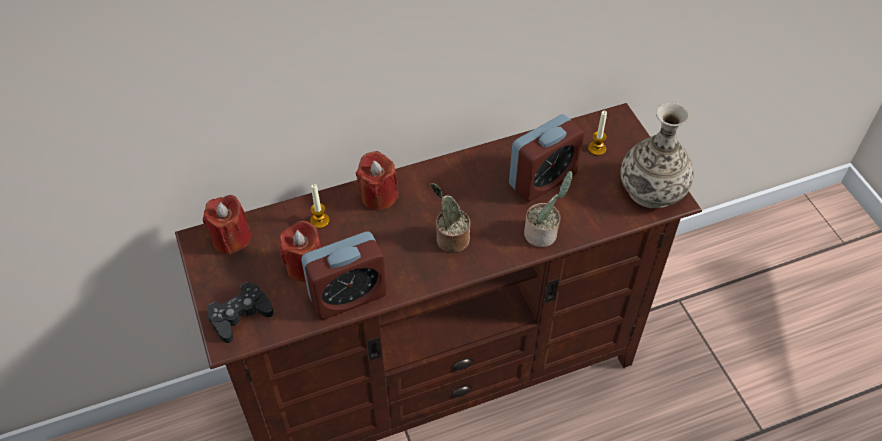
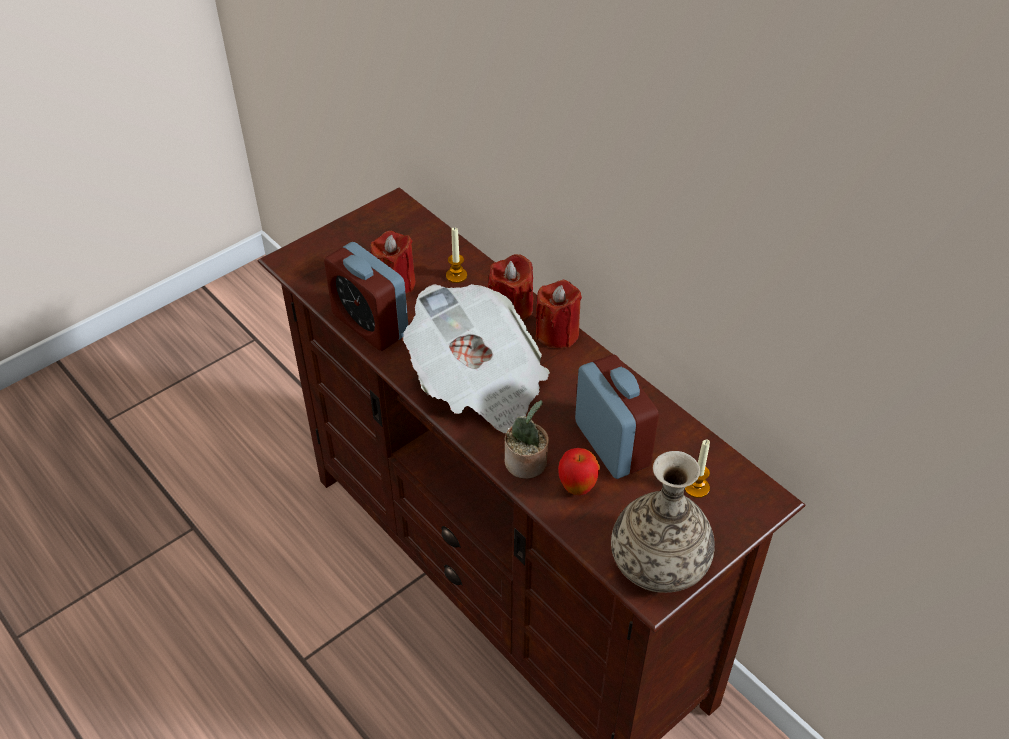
camera: 70 degrees right, 5 degrees down
(231, 239) = (405, 223): red candle -> red candle (557, 333)
(240, 316) = (318, 259): black game controller -> none
(450, 240) = (479, 383): potted plant -> newspaper
(542, 180) = (612, 444): alarm clock -> alarm clock turned 150 degrees counterclockwise
(574, 211) = (577, 487): none -> apple

